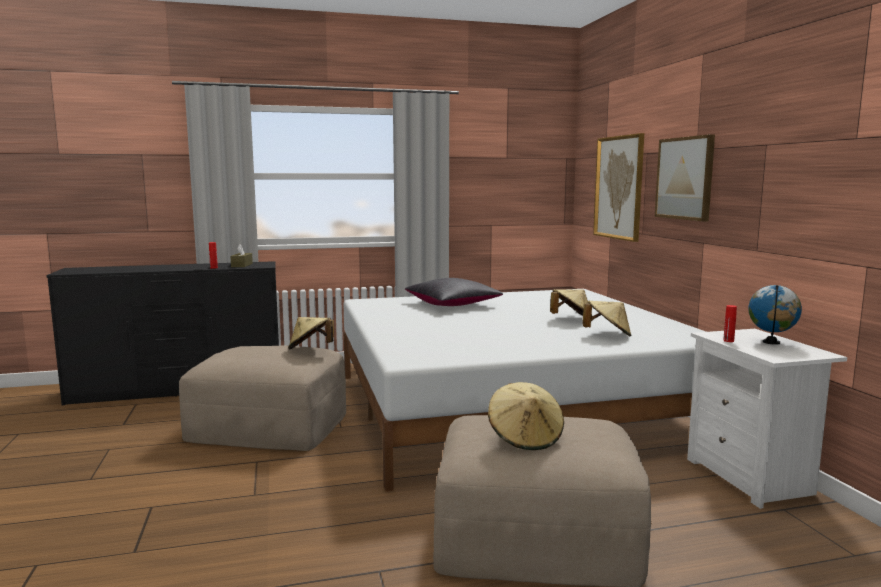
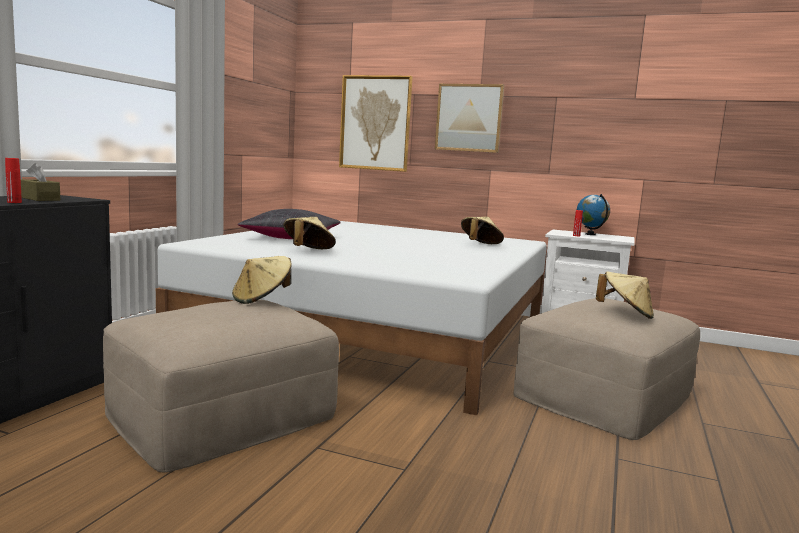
camera: 55 degrees left, 0 degrees up
(571, 319) = (419, 239): beige hat -> beige hat (308, 251)

